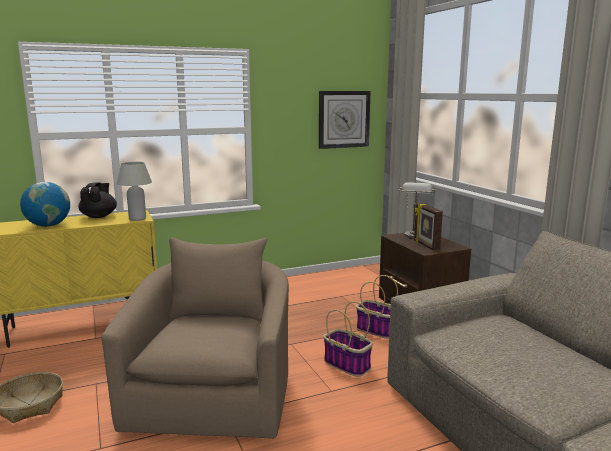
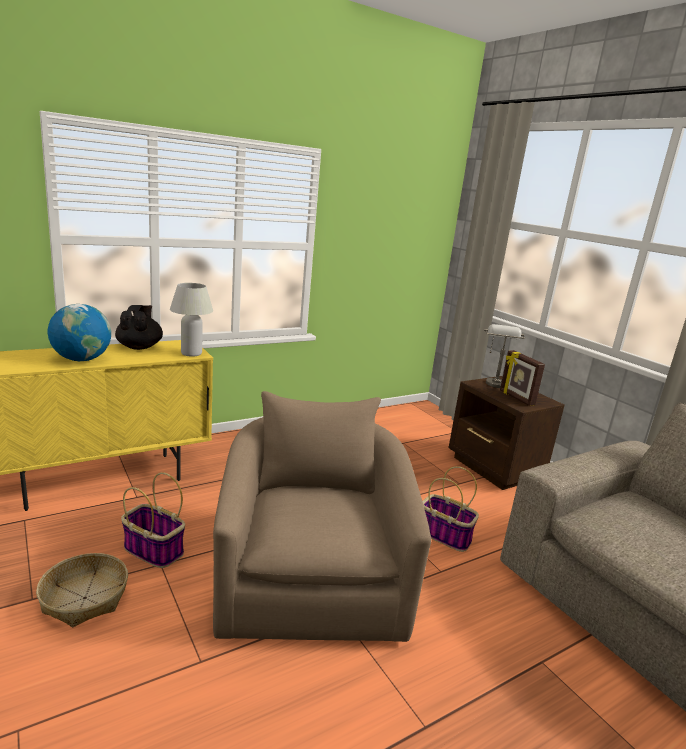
camera: 10 degrees left, 5 degrees up
(343, 119) = (411, 240): wall clock -> none
(376, 330) = (457, 489): basket -> basket (152, 550)

